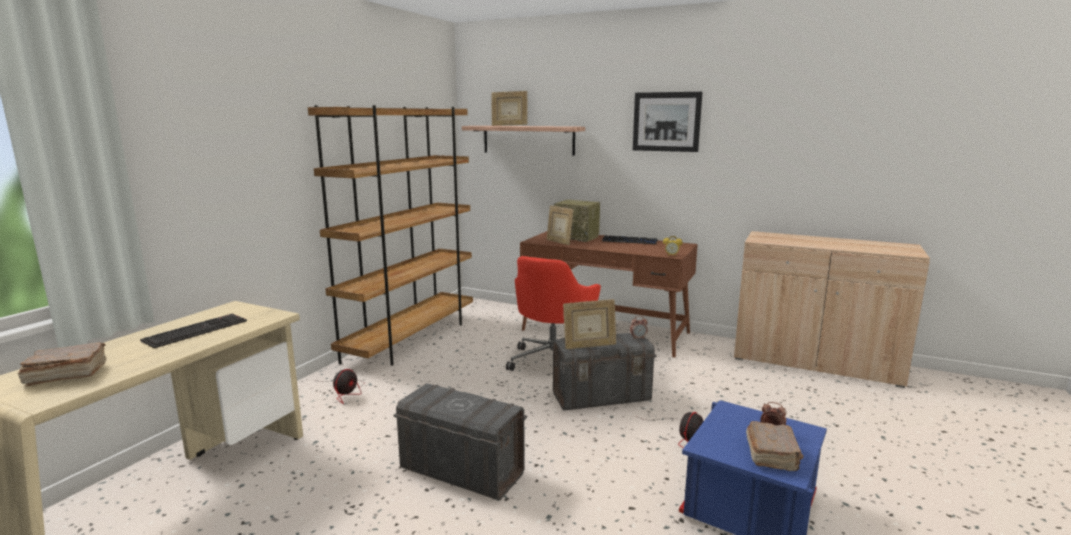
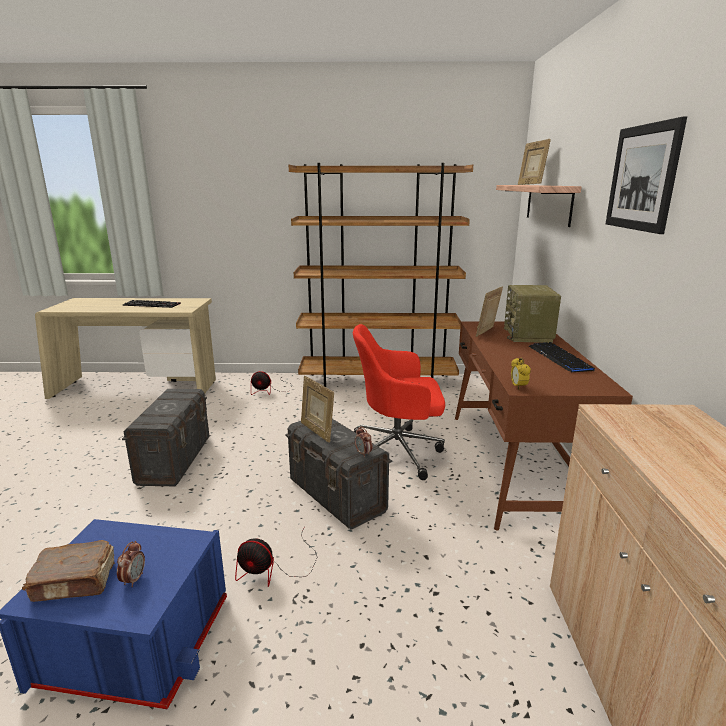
camera: 65 degrees right, 5 degrees up
(66, 375) = (85, 304): brown book -> none

